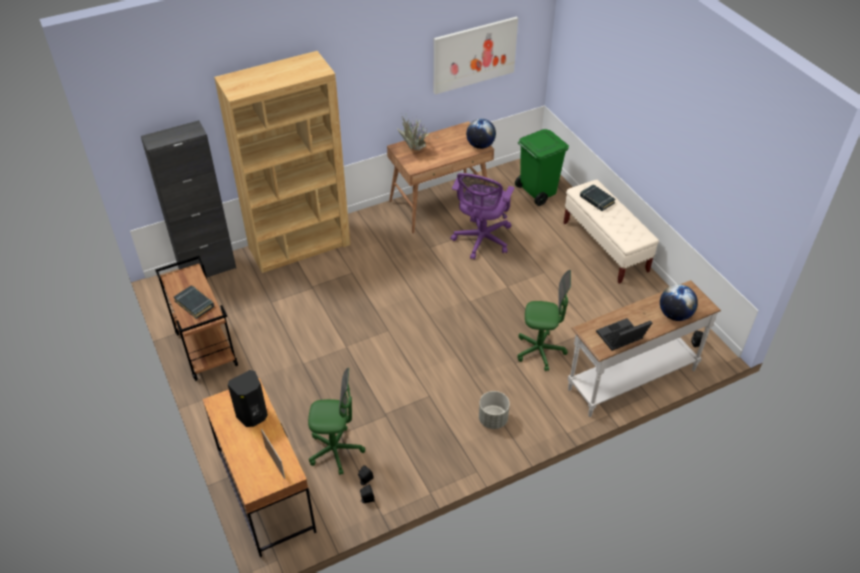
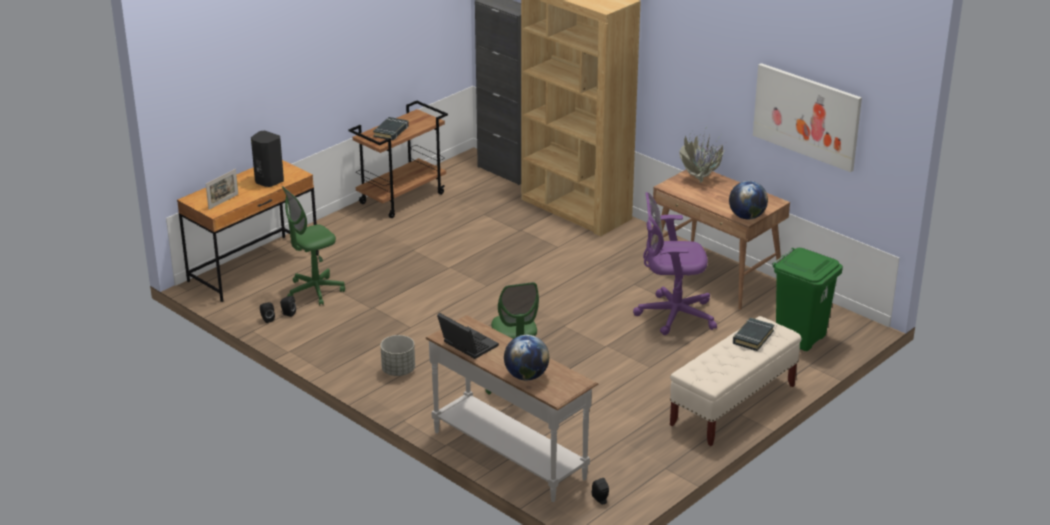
camera: 70 degrees right, 15 degrees down
(335, 451) = (315, 291): green office chair -> green office chair turned 75 degrees clockwise

